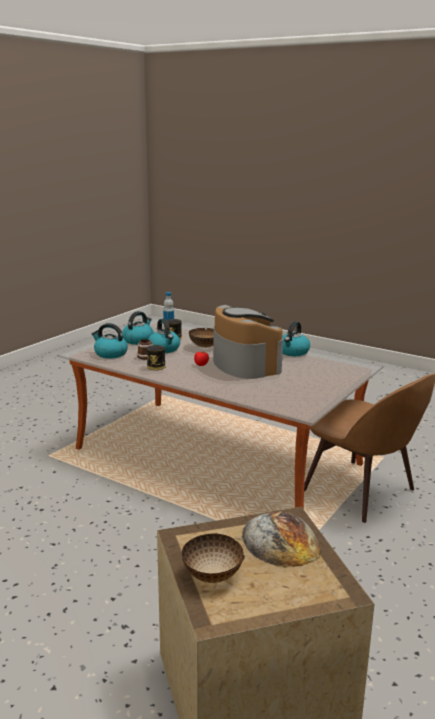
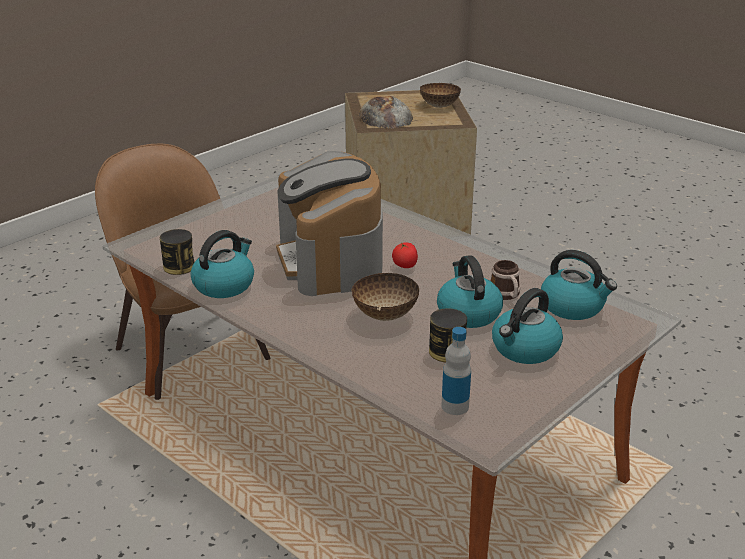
camera: 170 degrees left, 10 degrees up
(156, 366) = (483, 266): can -> can (179, 267)

